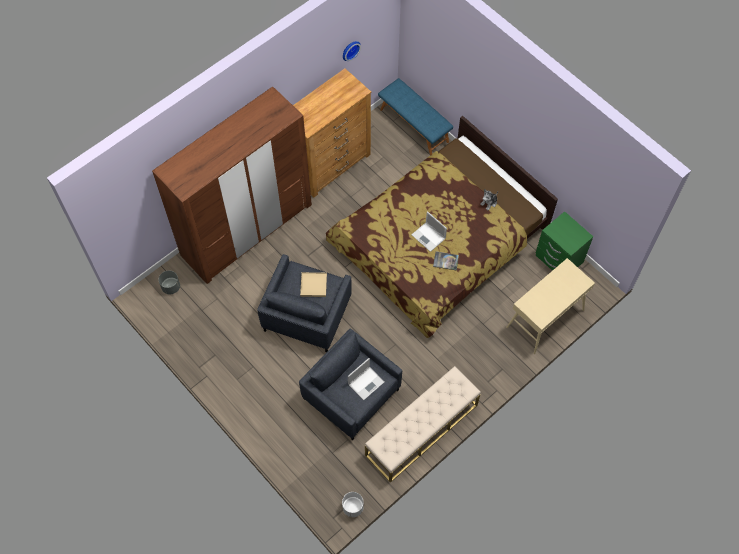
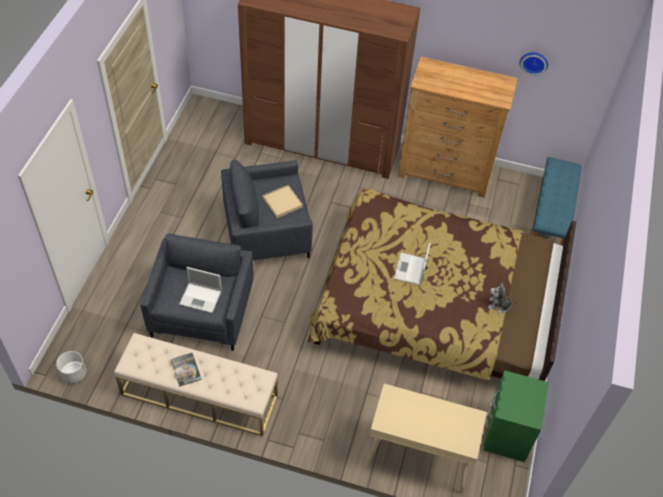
camera: 55 degrees right, 10 degrees down
(171, 287) = (223, 121): grey planter -> none
(446, 261) = (393, 298): book -> book (186, 369)

